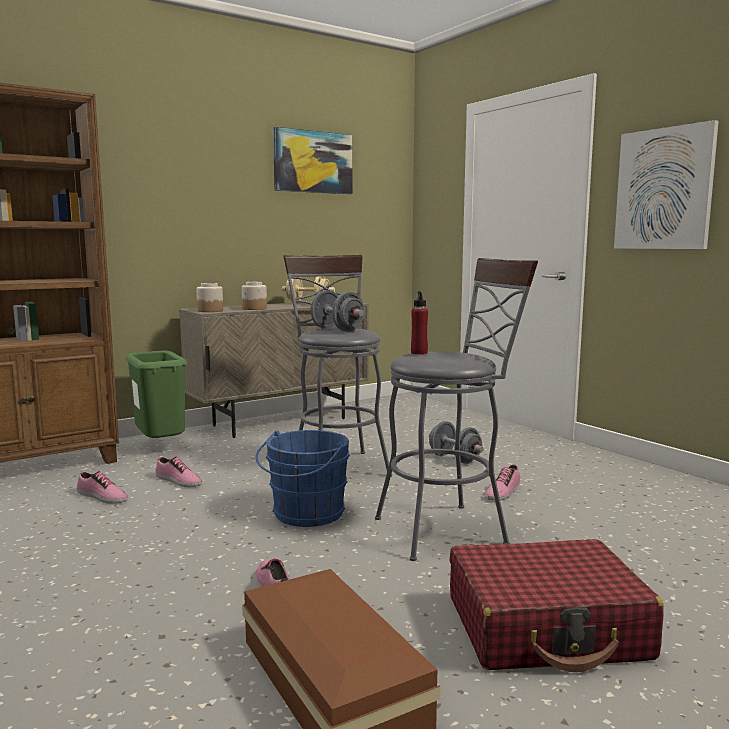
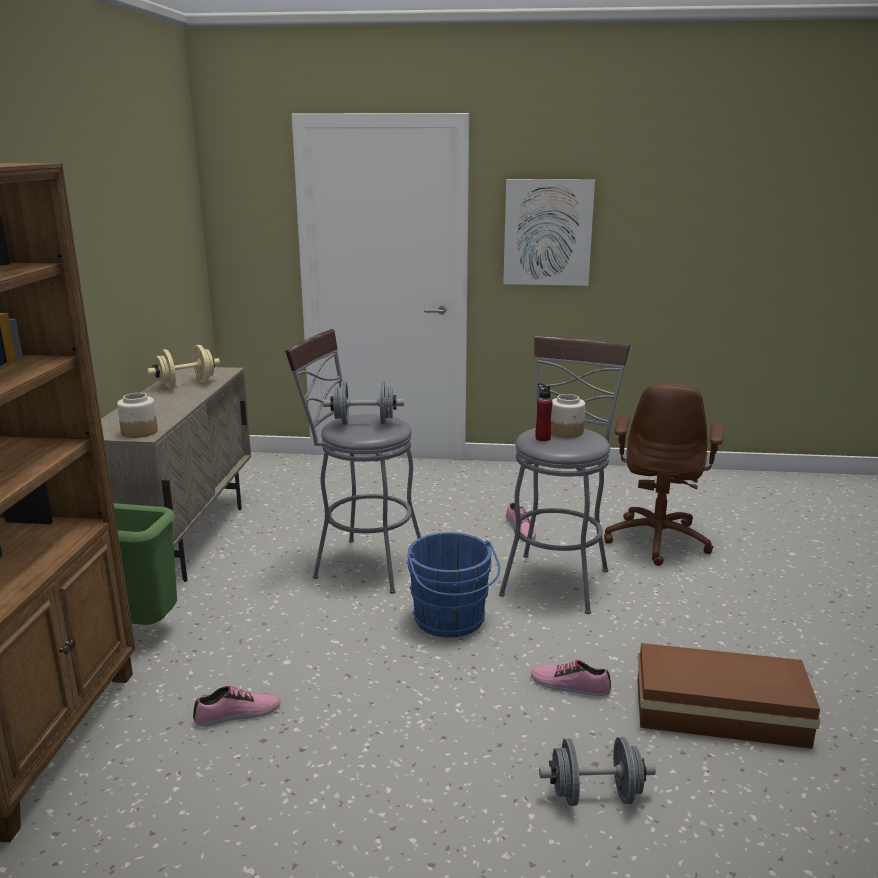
camera: 50 degrees left, 10 degrees up
(178, 481) = (265, 654): shoe -> none
(254, 308) = (170, 412): jar -> jar (566, 432)
(313, 162) = (136, 191): picture -> none
(454, 459) = (429, 514): grey dumbbell -> grey dumbbell (595, 795)
(547, 628) = (722, 612): red suitcase -> none
(628, 550) = (657, 540): none -> brown office chair

